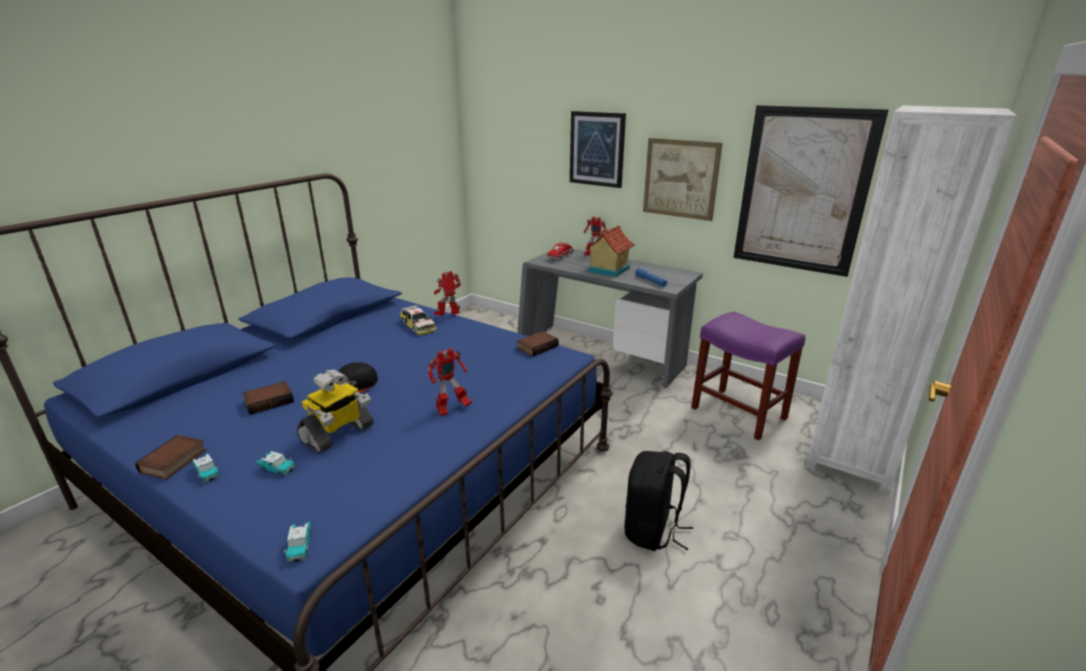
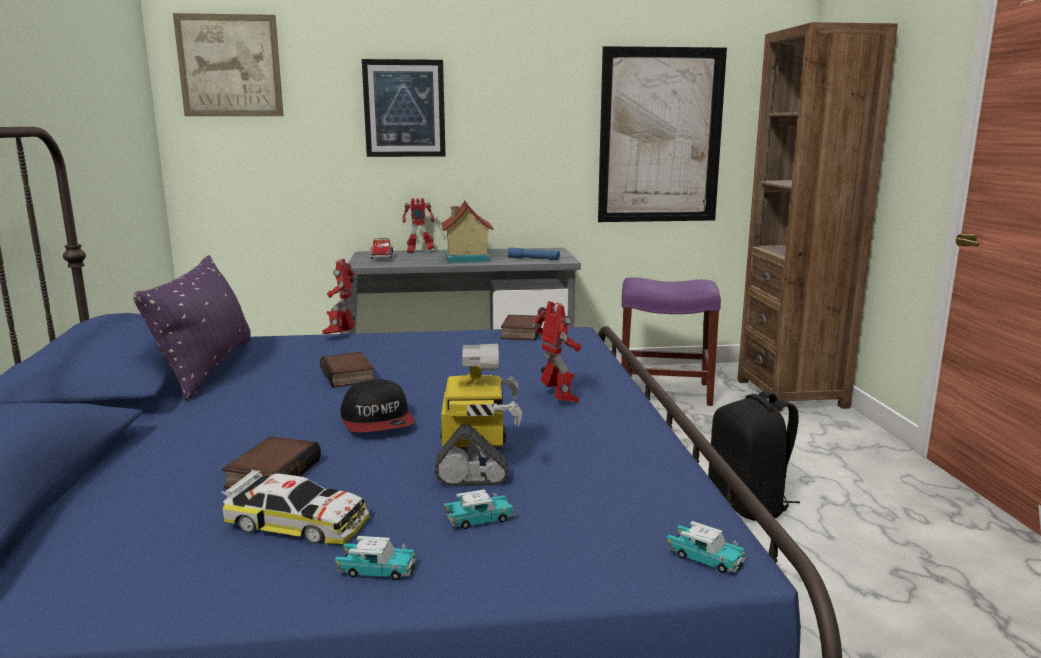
camera: 40 degrees left, 10 degrees down
(174, 462) = (276, 588): book -> book (349, 376)
(359, 322) = (207, 368): none -> purple pillow
(418, 325) = (319, 350): toy car -> toy car (298, 523)
(451, 409) = (558, 398): toy robot -> toy robot turned 45 degrees counterclockwise
(680, 179) = (524, 136): picture -> picture (230, 66)
(852, 457) = (791, 393): white bookcase -> brown bookcase

